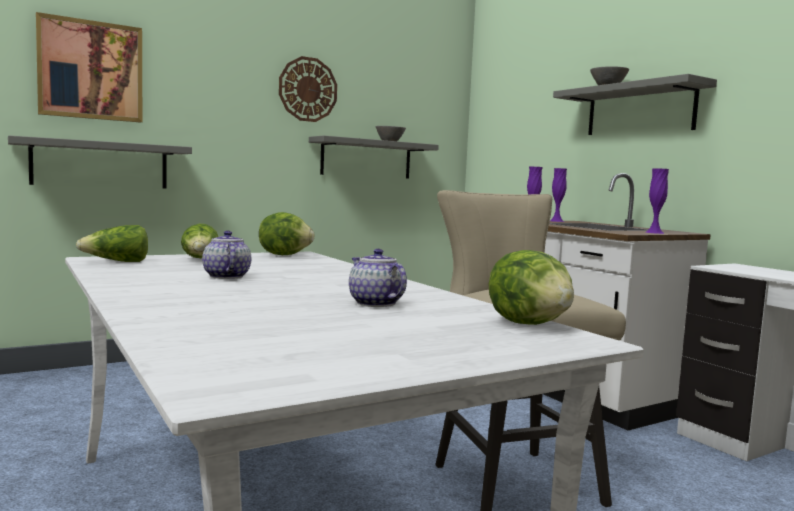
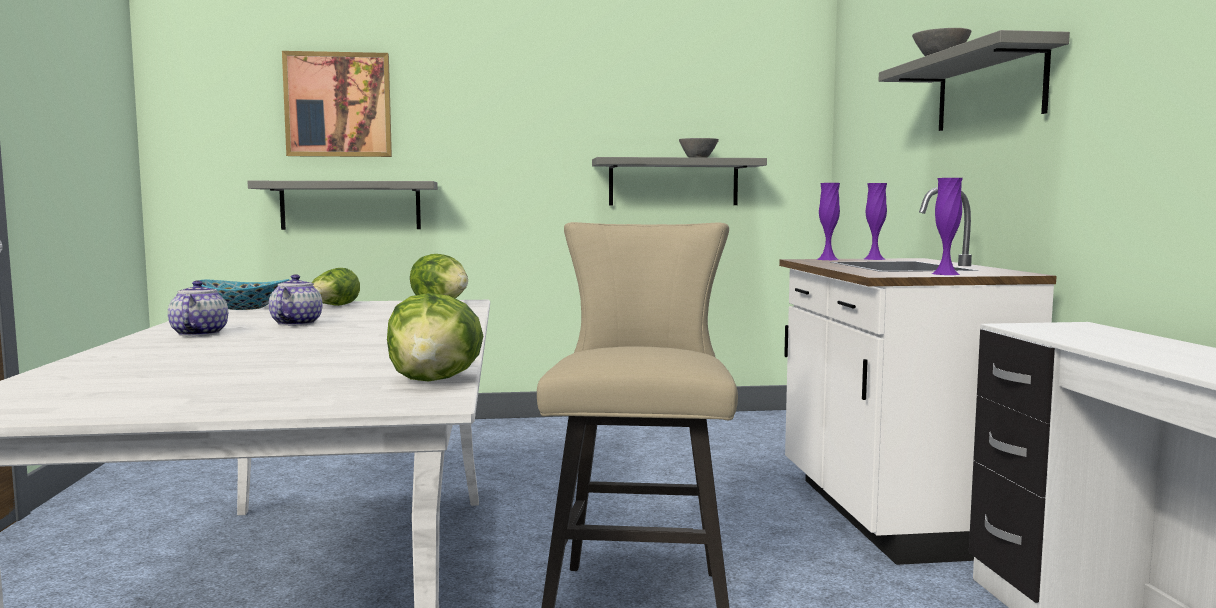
camera: 25 degrees right, 0 degrees up
(117, 262) = (245, 308): lettuce -> bowl
(308, 89) = (589, 101): wall clock -> none
(374, 303) = (345, 353): teapot -> teapot (199, 334)

